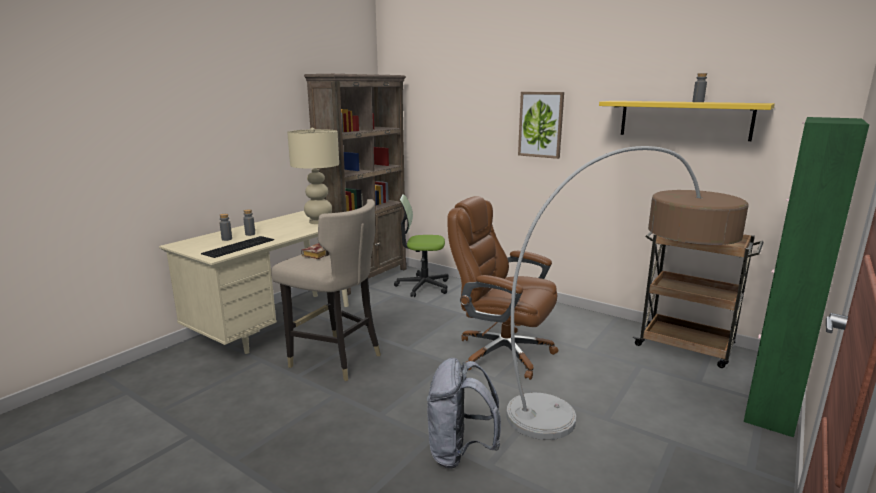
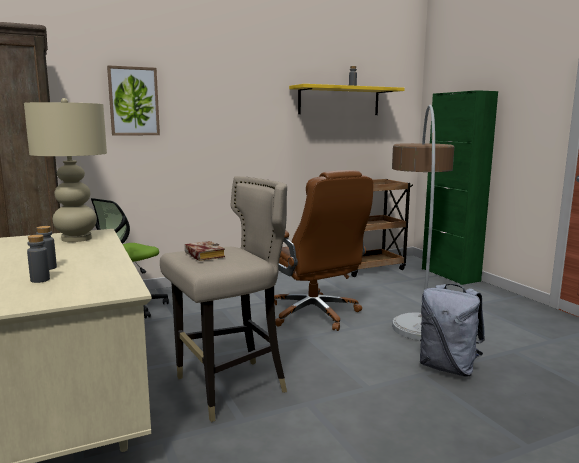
camera: 60 degrees left, 5 degrees down
(239, 246) = (98, 277): keyboard -> none
(502, 352) = (314, 314): brown office chair -> brown office chair turned 90 degrees counterclockwise
(541, 124) = (229, 108): picture -> picture (133, 101)

